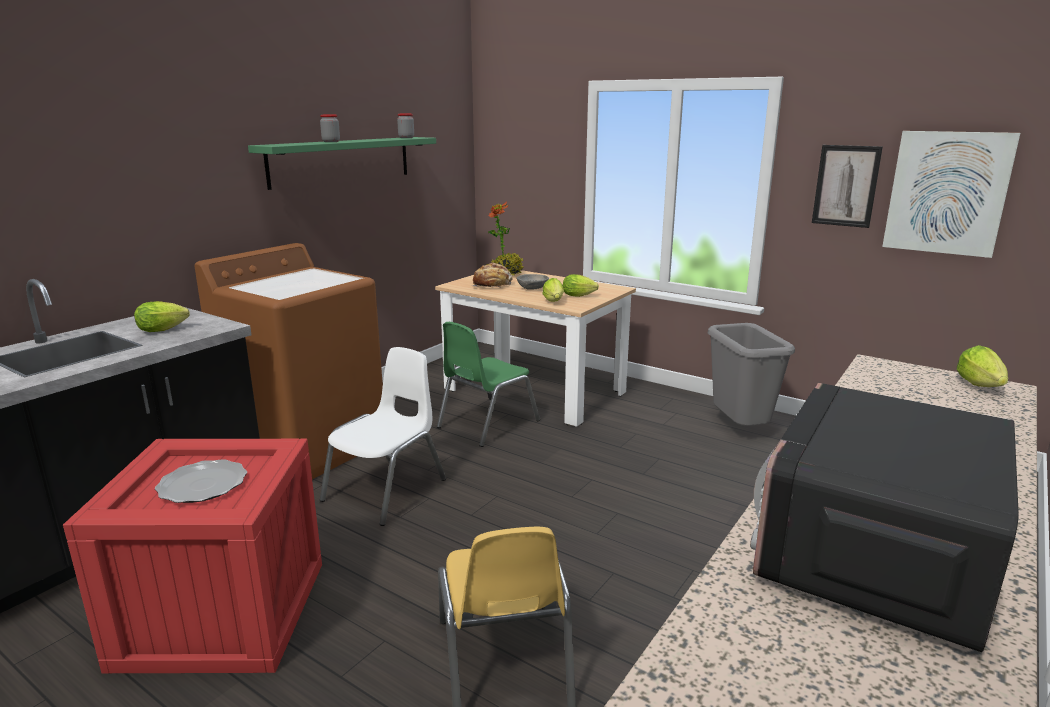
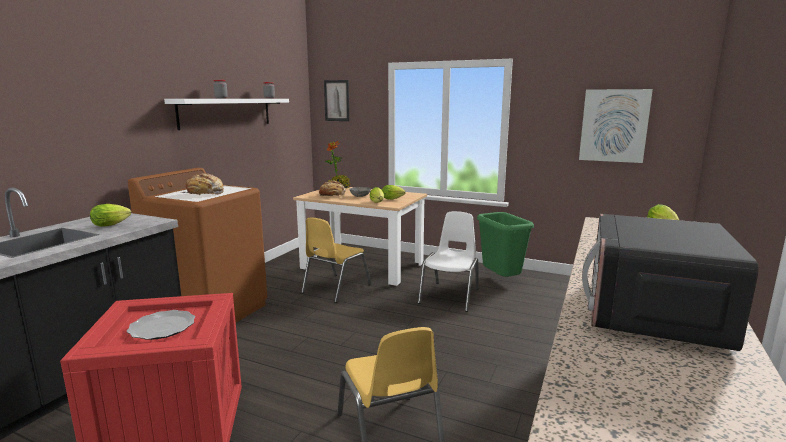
camera: 10 degrees left, 5 degrees down
(296, 285) = (205, 193): none -> bread
(342, 161) = (226, 112): green shelf -> white shelf
(386, 490) = (276, 335): white chair -> white chair (450, 296)
(487, 424) = (336, 288): green chair -> yellow chair
(739, 430) = (501, 281): grey trash can -> green trash can
(846, 186) = (554, 123): picture -> picture (336, 100)

